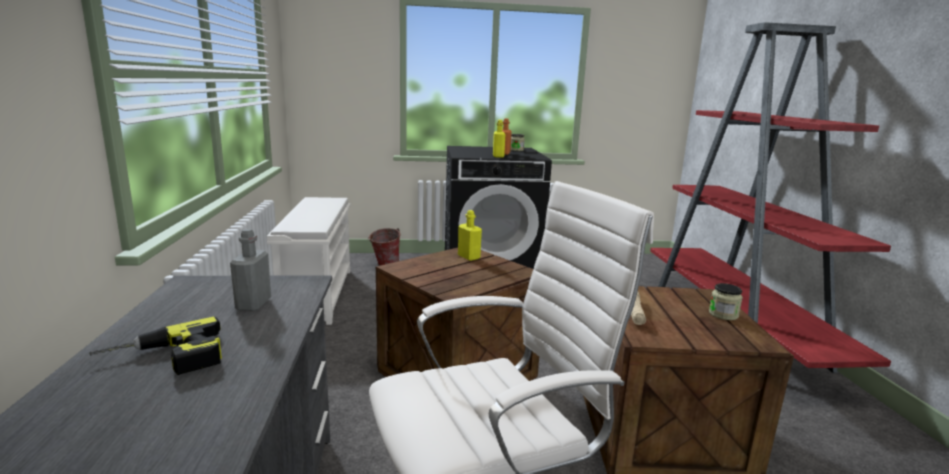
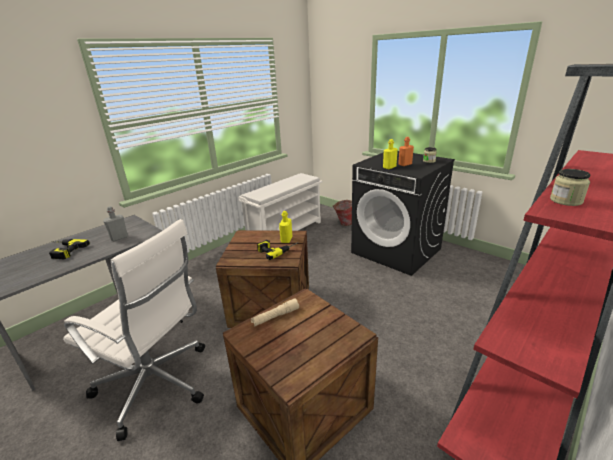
camera: 50 degrees right, 10 degrees up
(482, 267) = (277, 249): none -> power drill
(723, 314) = (322, 351): jar -> jar (566, 201)

